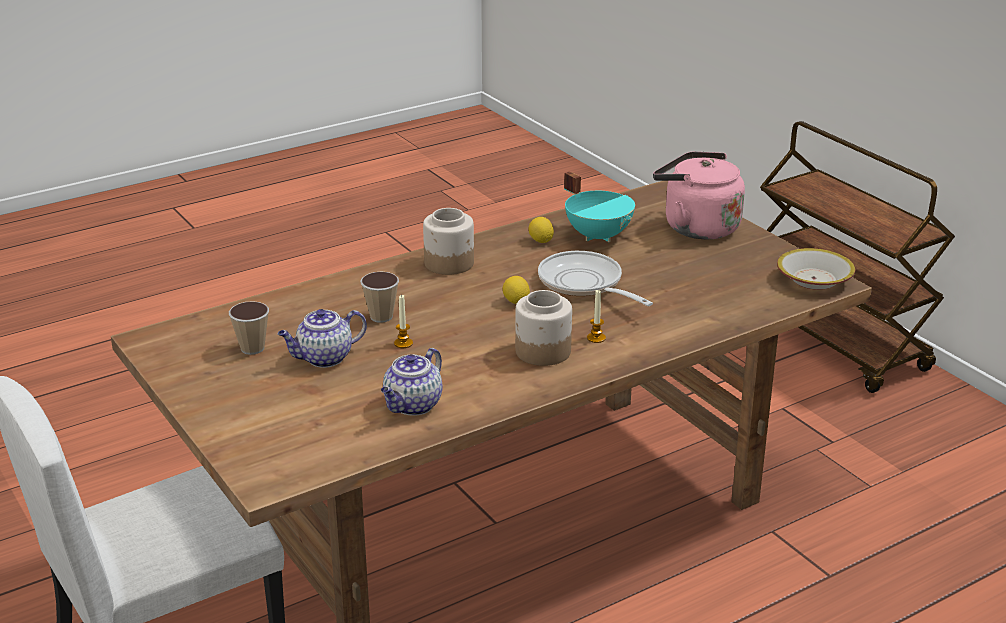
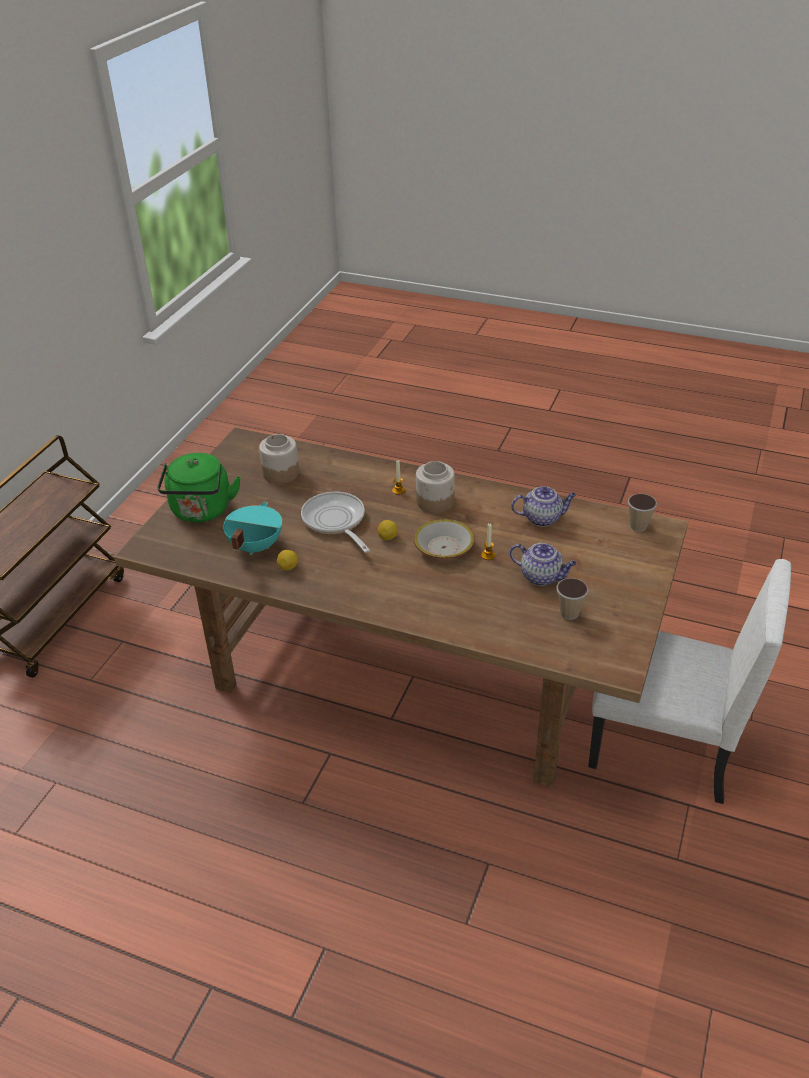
camera: 125 degrees left, 10 degrees up
(381, 317) = (469, 582): cup -> cup (638, 526)
(449, 263) = (365, 592): jar -> jar (280, 473)
(584, 284) = (335, 522): frying pan -> frying pan turned 135 degrees clockwise
(696, 227) = (201, 511): pink kettle -> green kettle
(813, 279) = (243, 446): bowl -> bowl (443, 548)

